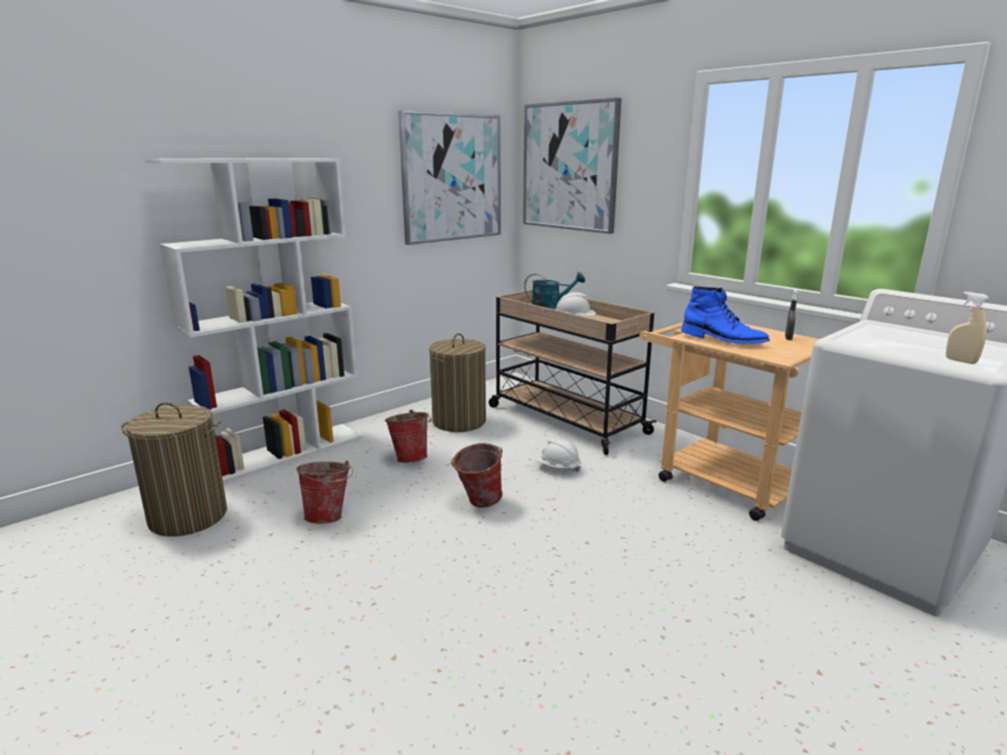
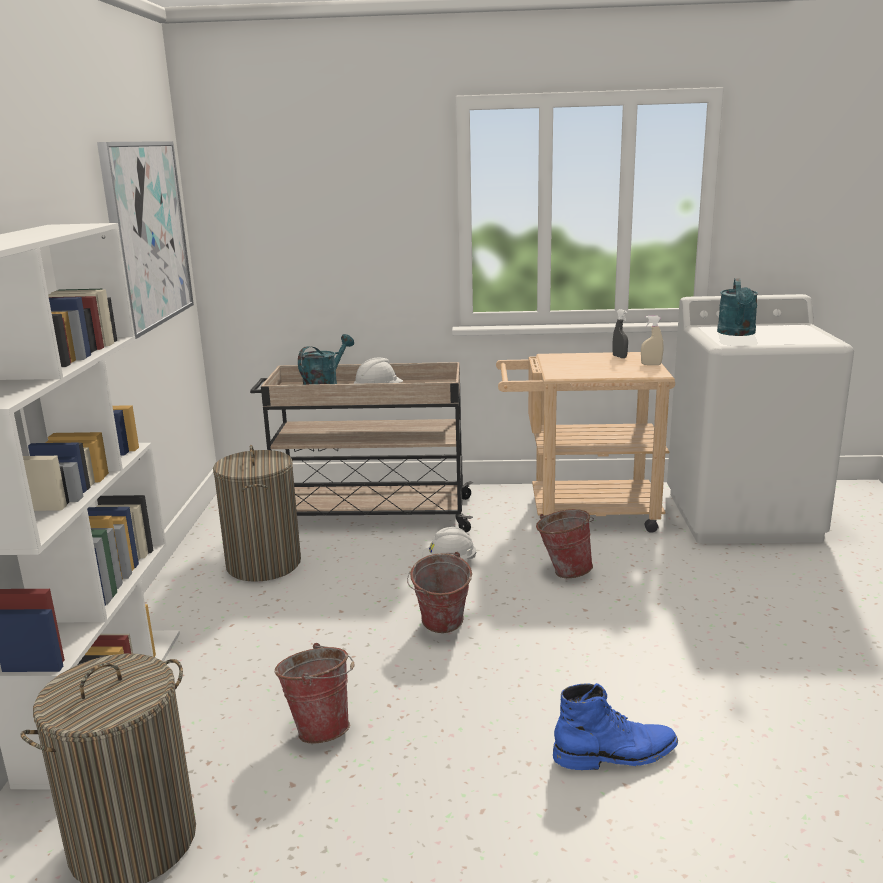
camera: 45 degrees left, 0 degrees up
(410, 457) = (287, 624): bucket -> bucket (563, 571)
(569, 166) = (283, 206): picture -> none
(723, 340) = (589, 370): blue boot -> blue boot (616, 754)
(890, 335) = (737, 333): none -> turquoise watering can
(960, 361) = (811, 340): beige spray bottle -> beige spray bottle (651, 364)

